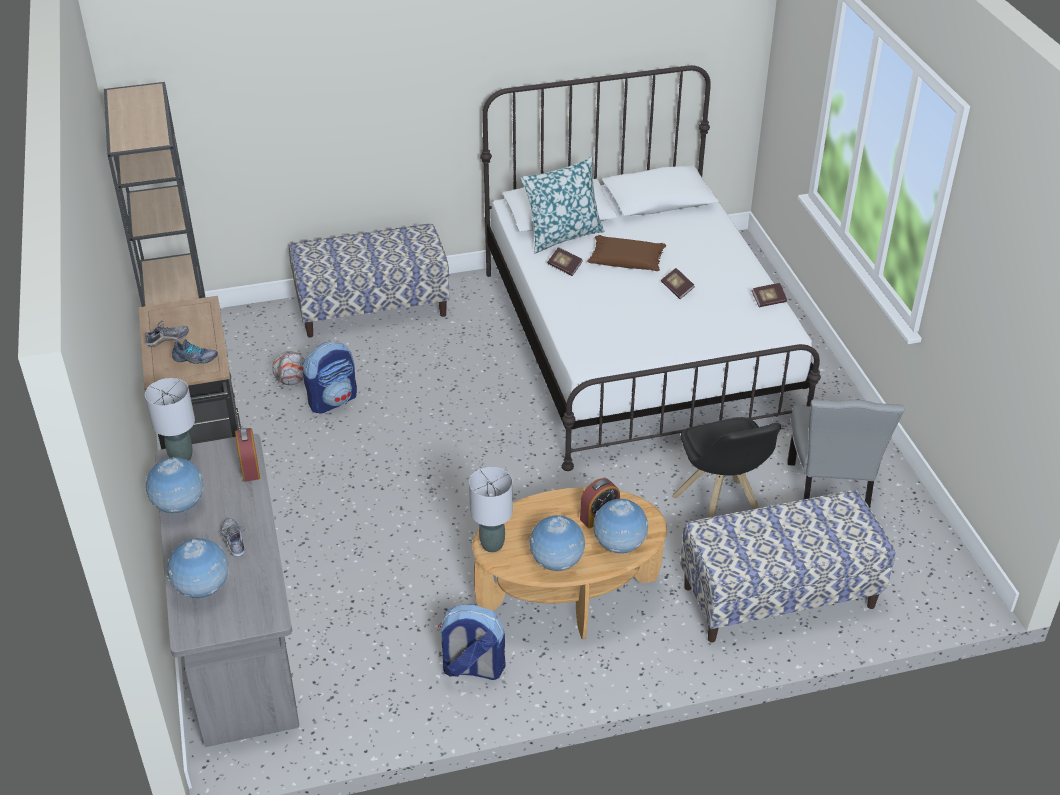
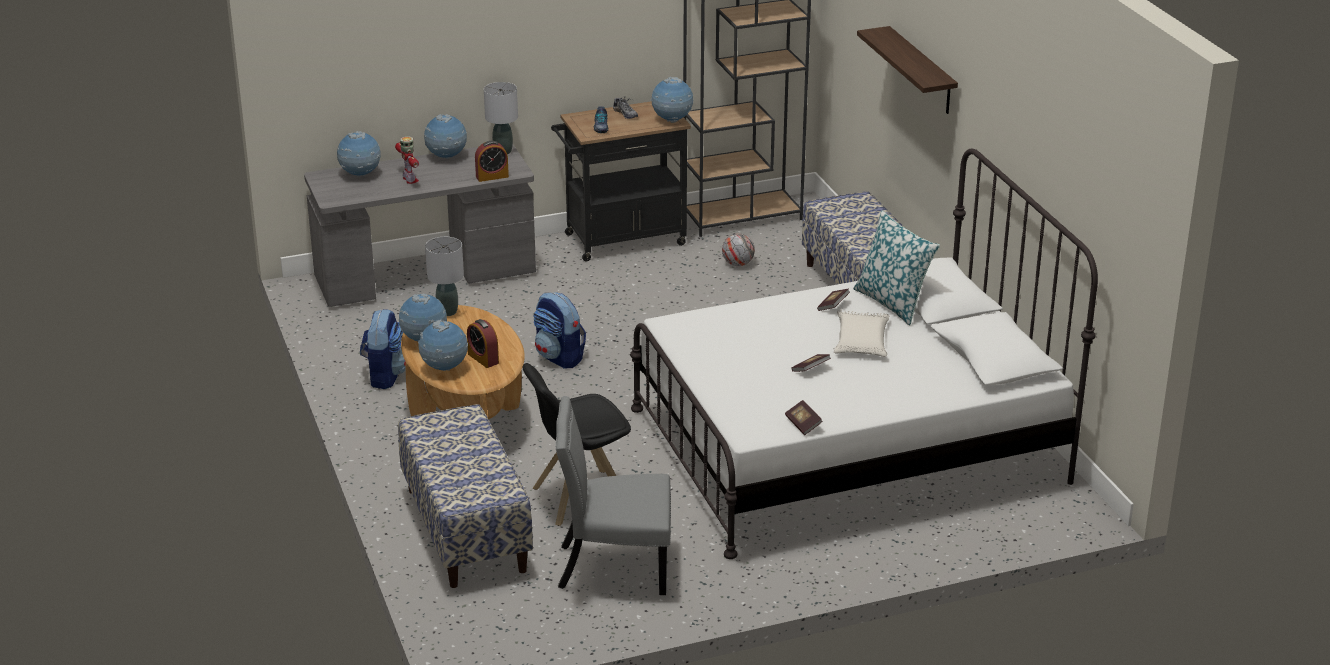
camera: 85 degrees right, 10 degrees down
(201, 307) = (672, 121): none -> globe
(234, 541) = (410, 180): shoe -> toy robot
(333, 400) = (714, 286): backpack -> backpack (559, 357)
(359, 83) = (921, 71): none -> shelf
(626, 258) = (861, 339): brown pillow -> white pillow

